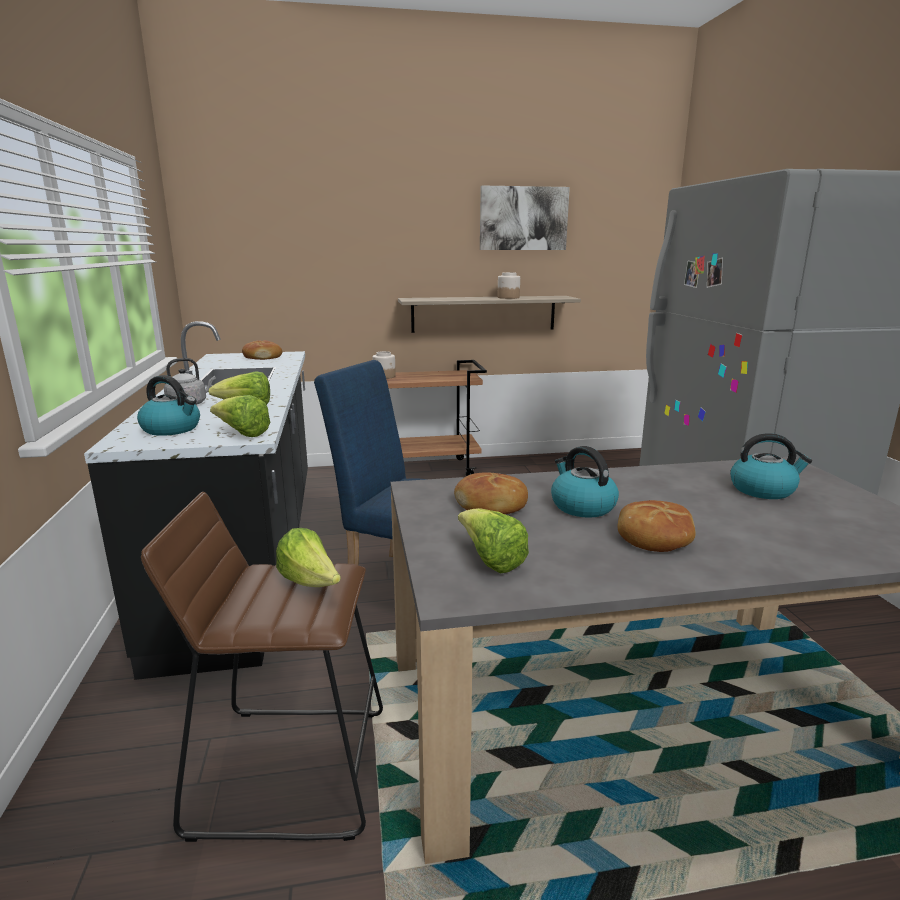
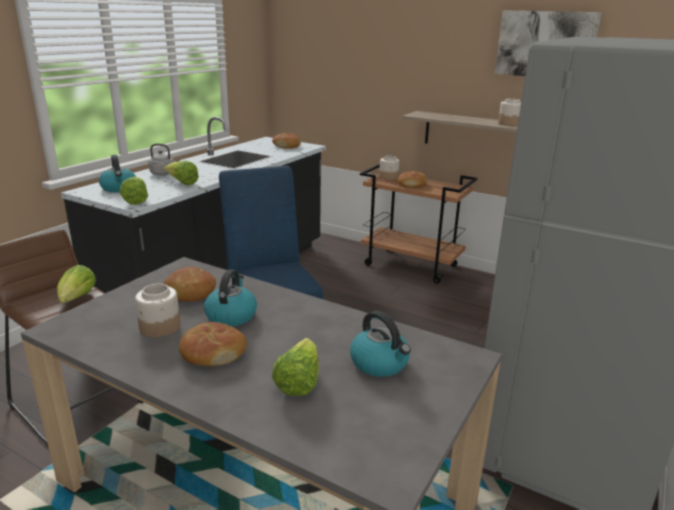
camera: 40 degrees right, 5 degrees up
(420, 377) = (412, 184): none -> bread
(490, 560) = (110, 321): lettuce -> lettuce (298, 382)
(553, 542) = (160, 327): none -> jar

